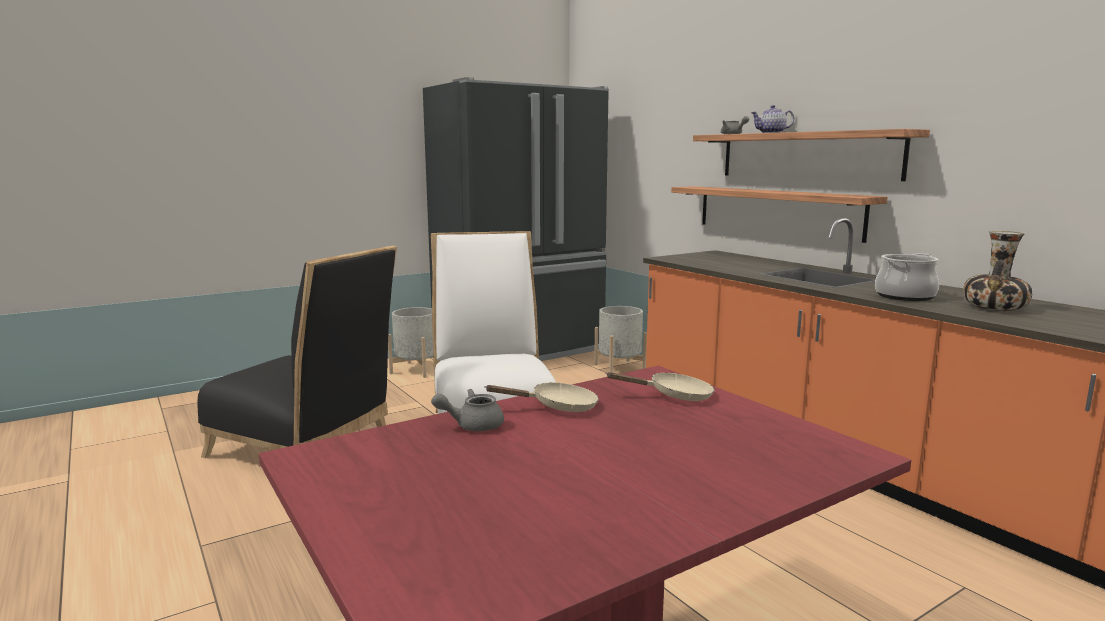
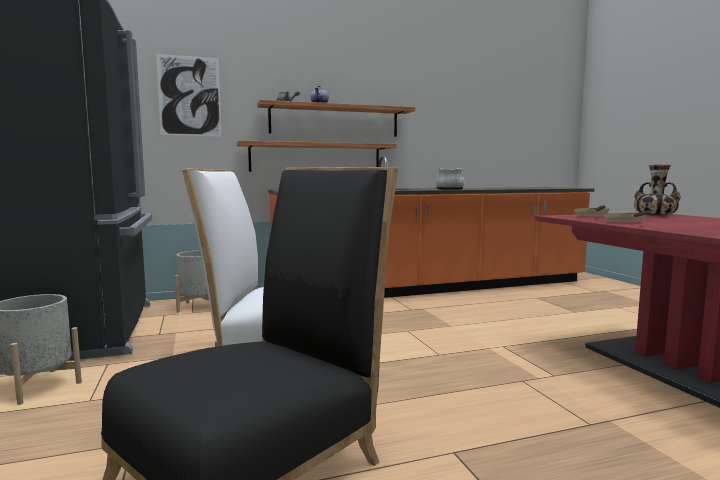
camera: 75 degrees left, 5 degrees down
(472, 425) = (674, 228): grey teapot -> none
(660, 133) = (189, 96): none -> picture
(994, 307) = (476, 188): vase -> vase (654, 214)

